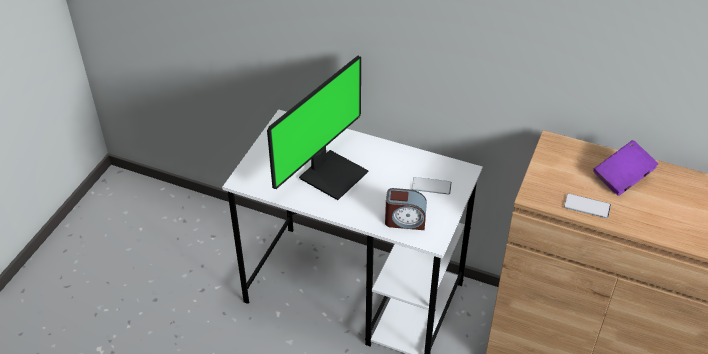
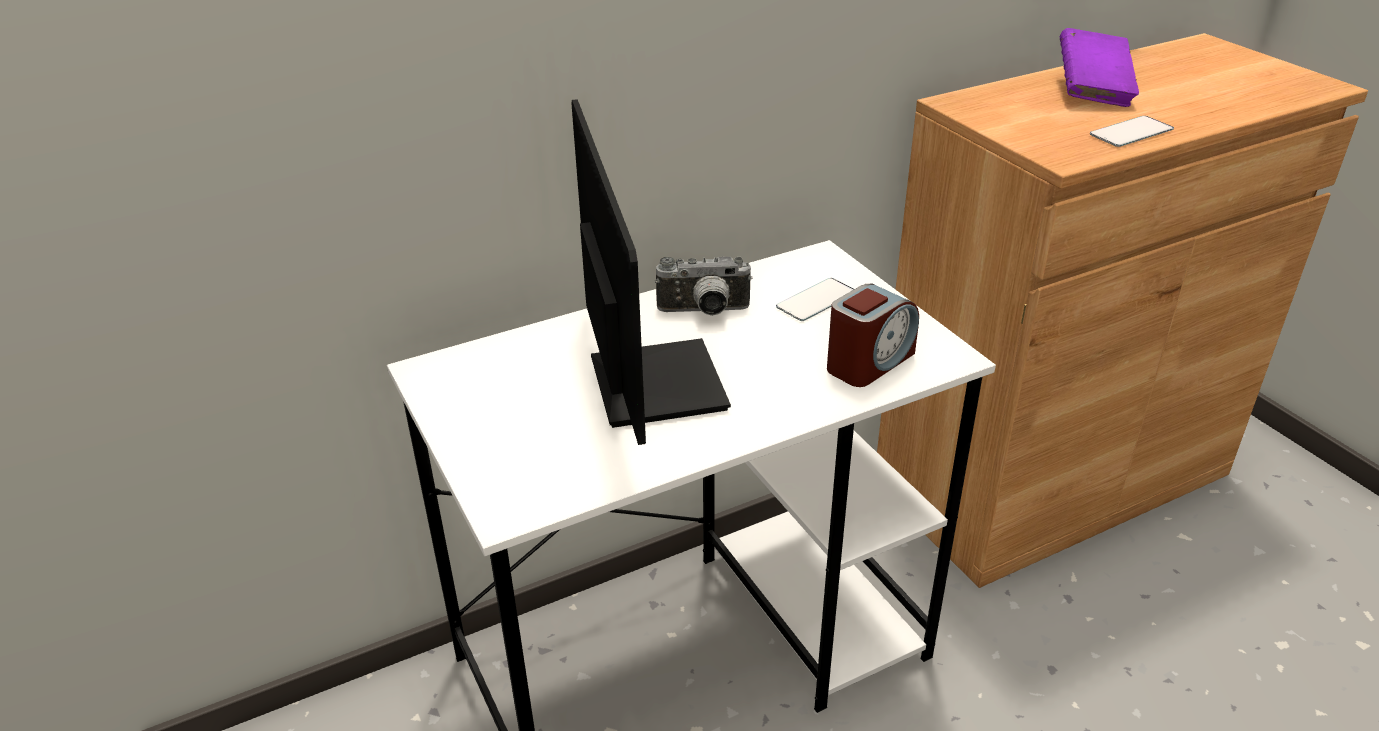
camera: 50 degrees left, 10 degrees down
(389, 161) = (704, 312): none -> camera

